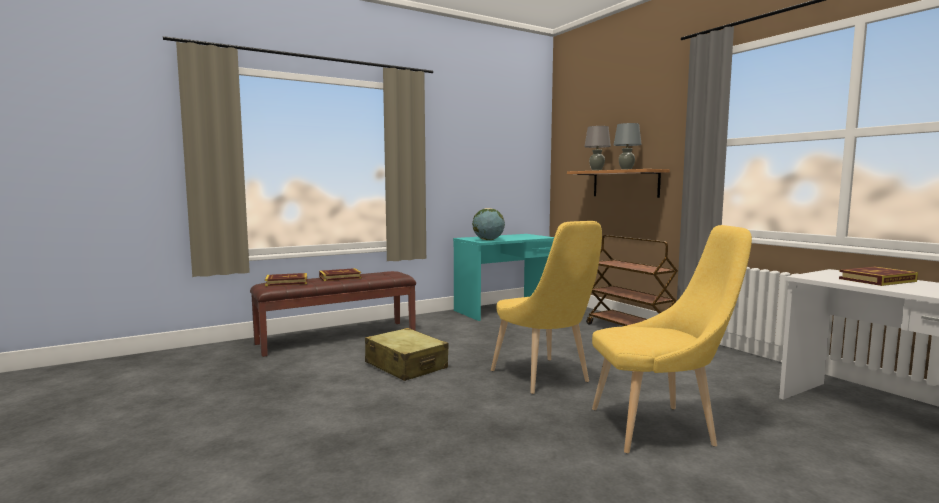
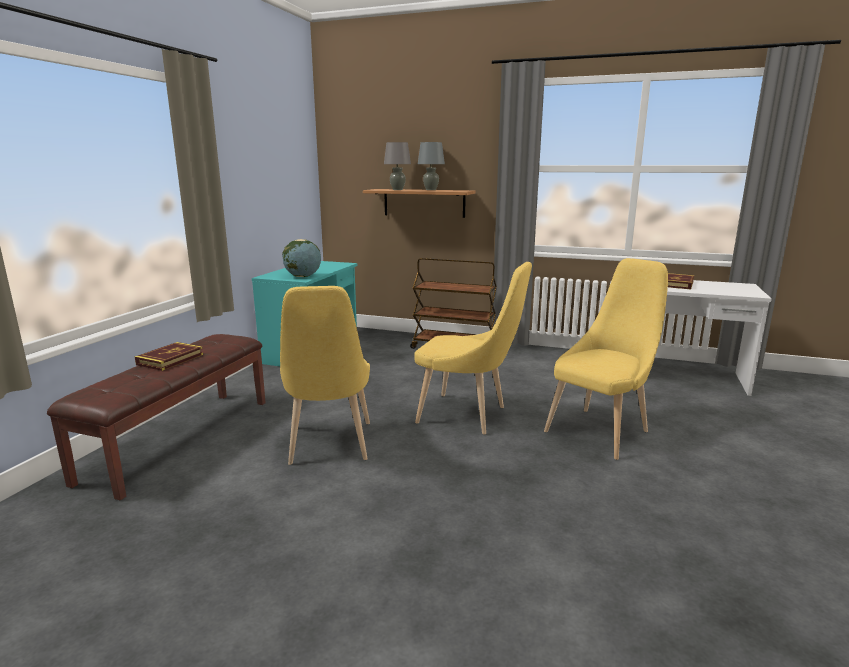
camera: 40 degrees left, 10 degrees up
(286, 282) = (111, 385): book -> none
(406, 366) = (329, 447): beige suitcase -> yellow chair

